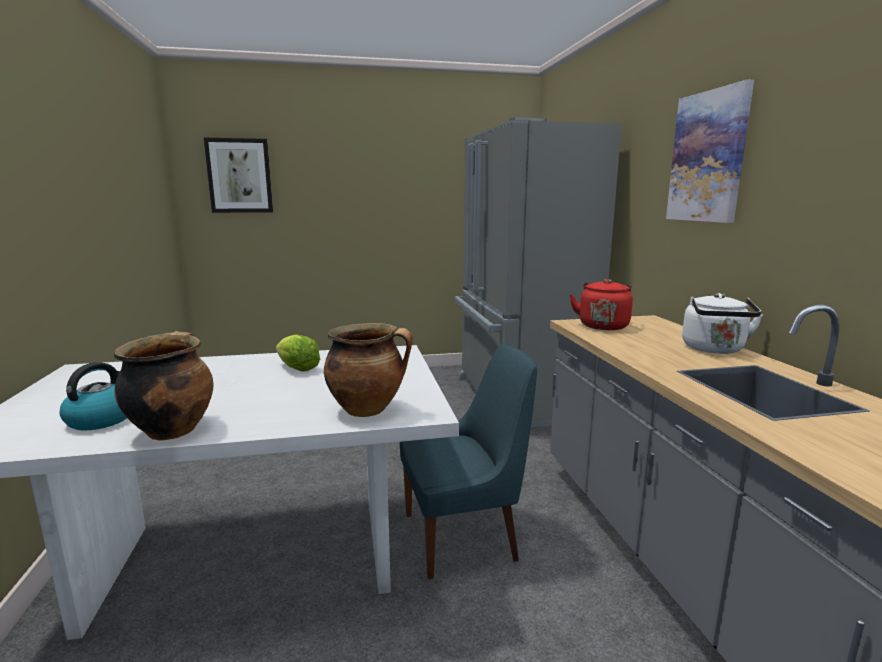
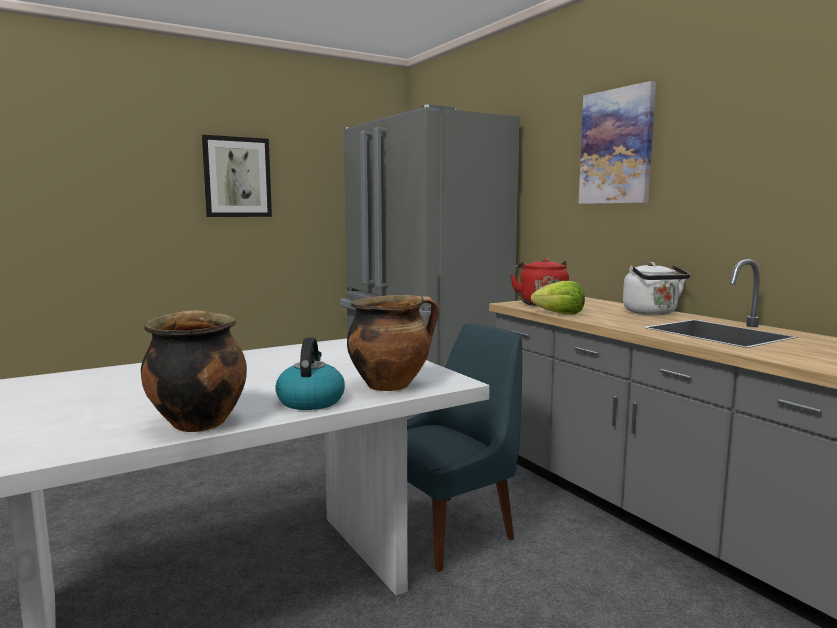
camera: 20 degrees left, 5 degrees down
(101, 419) = (88, 425): kettle -> kettle (310, 401)
(239, 176) = (67, 160): picture -> picture (237, 177)
(297, 368) = (263, 363): lettuce -> lettuce (560, 313)

